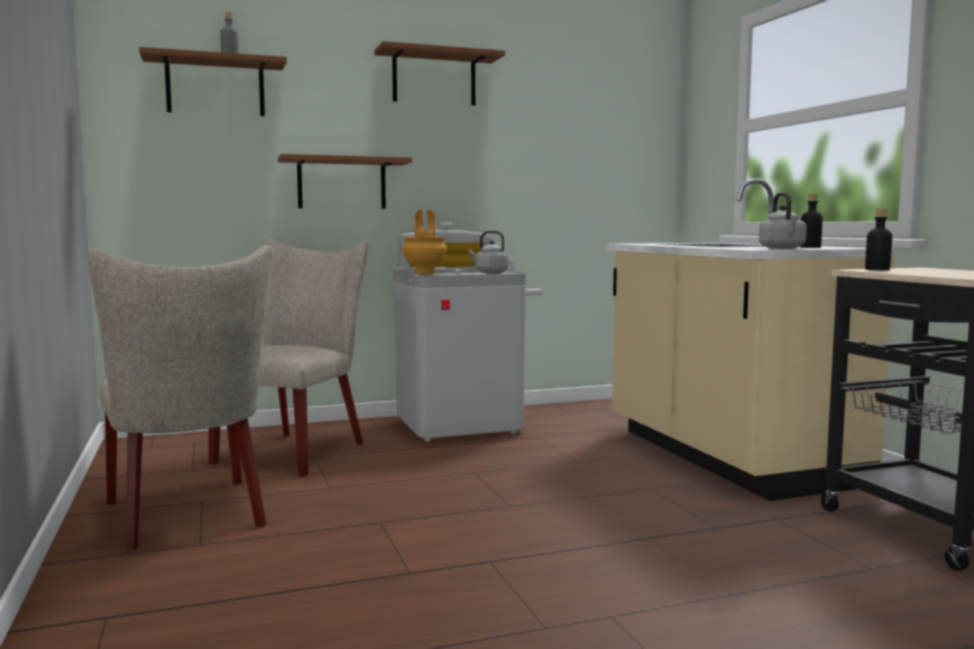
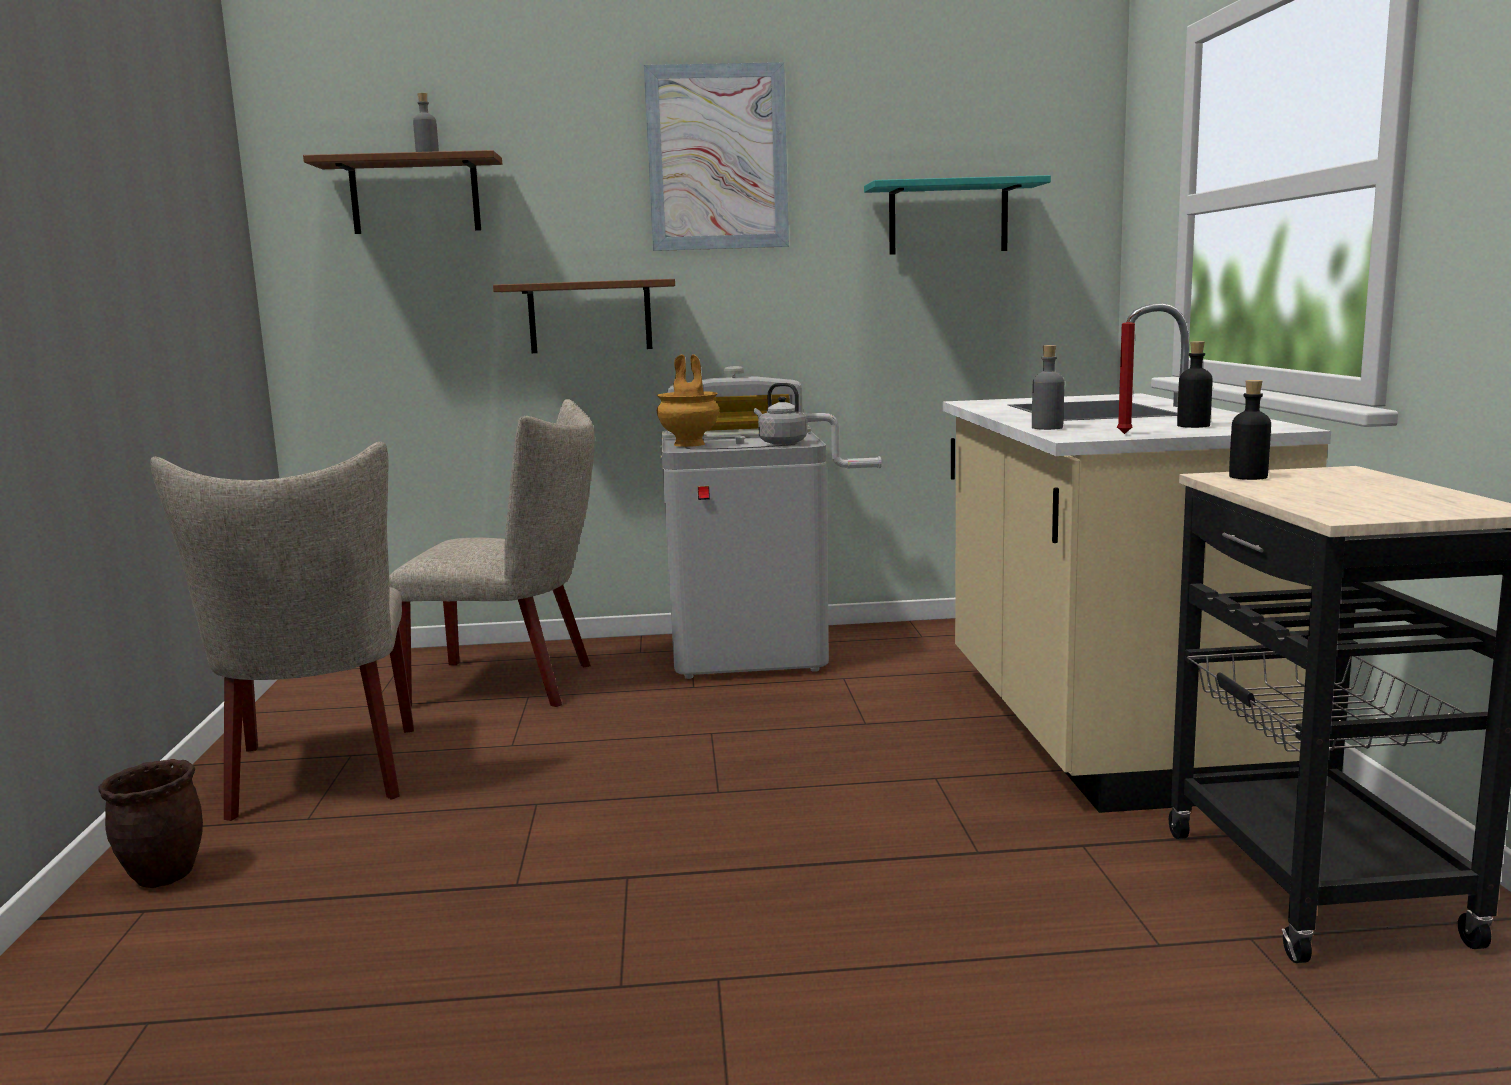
camera: 15 degrees right, 5 degrees up
(103, 592) = (163, 876): none -> brown planter
(297, 450) = (513, 684): beige chair -> beige chair turned 60 degrees clockwise
(434, 79) = (717, 158): brown shelf -> picture
(581, 131) = (948, 218): none -> turquoise shelf
(722, 247) = (1047, 427): none -> grey bottle
(783, 248) = (1127, 433): grey kettle -> red candle

